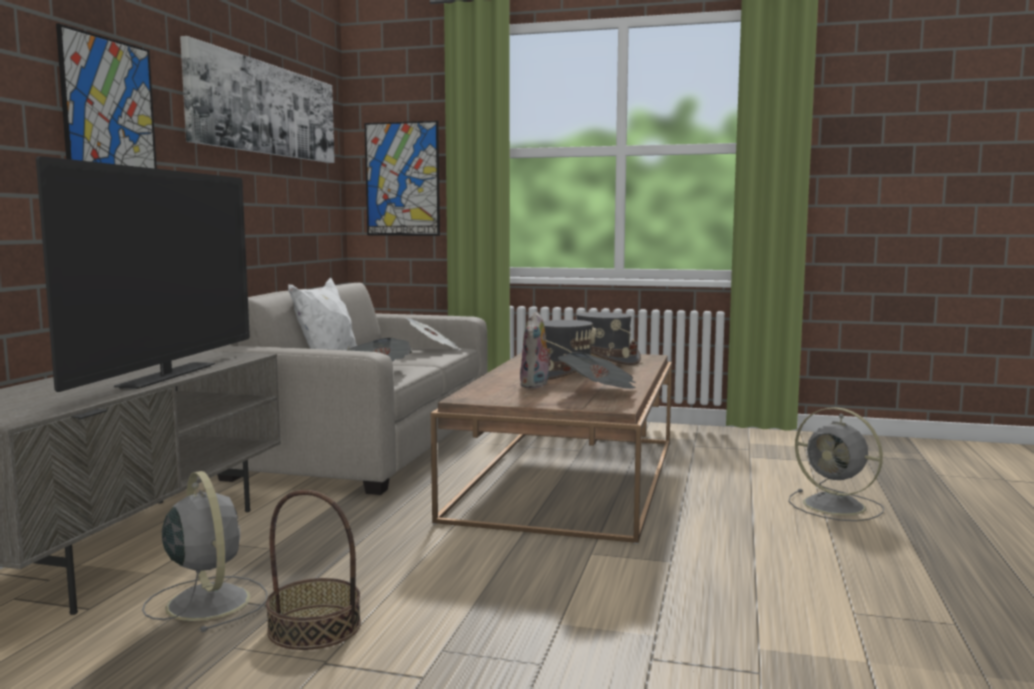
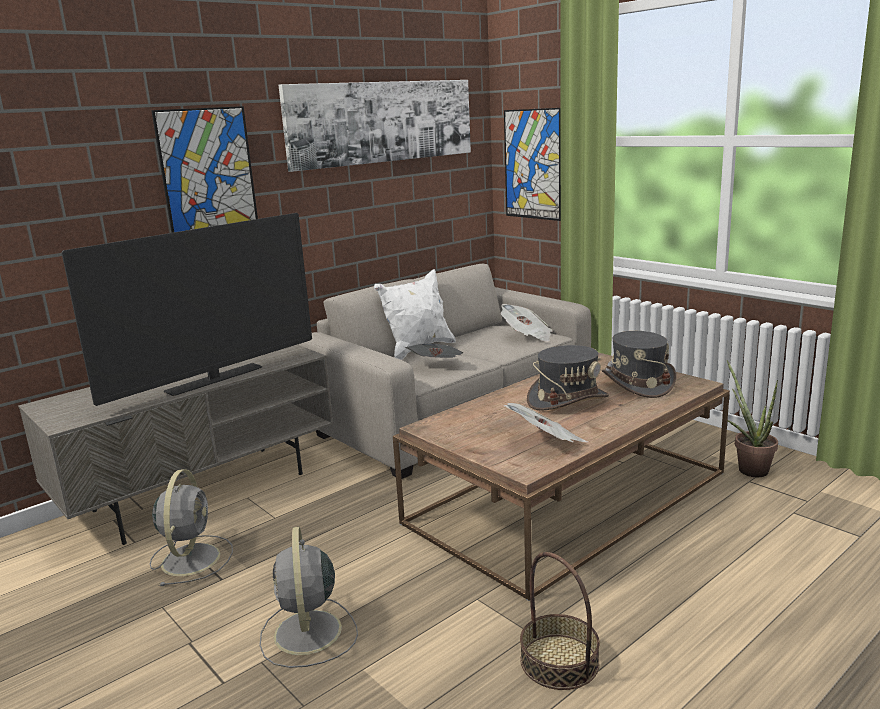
camera: 35 degrees right, 10 degrees up
(315, 627) = (218, 606): basket -> basket (559, 661)
(536, 385) = (511, 417): plush toy -> none
(682, 439) = (748, 468): none -> potted plant
(837, 506) = (800, 616): grey fan -> grey fan (308, 634)

